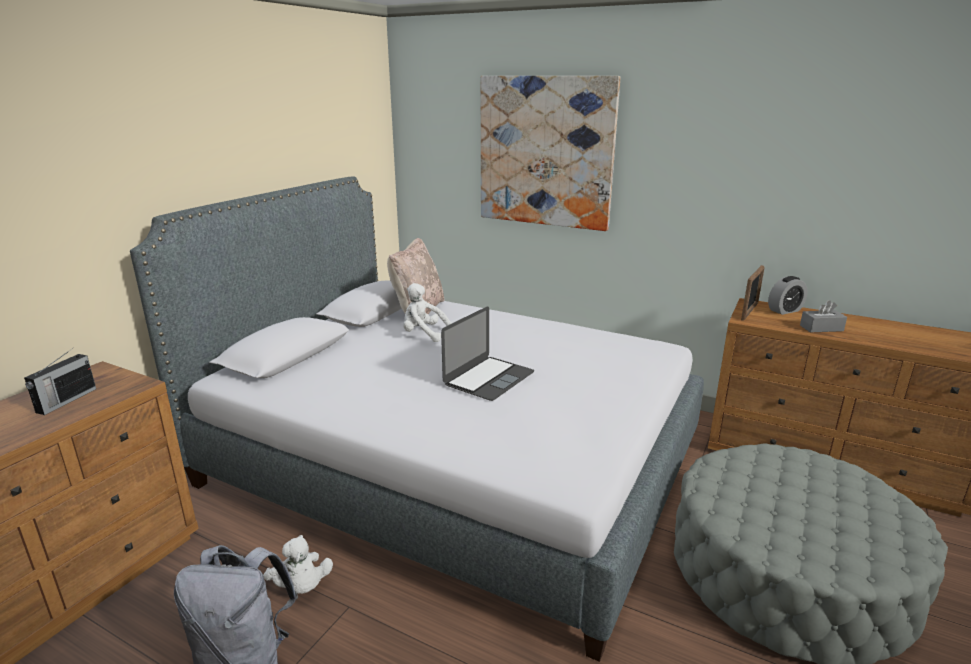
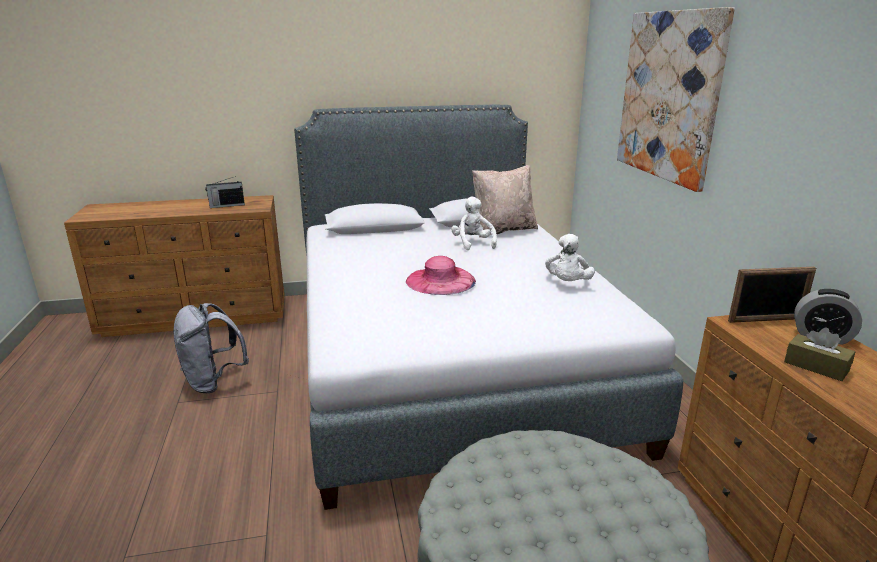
camera: 50 degrees right, 0 degrees up
(301, 587) = (276, 369): white plush toy -> white plush toy (567, 283)
(489, 378) = (440, 280): laptop -> pink hat
(821, 328) = (816, 366): grey tissue box -> brown tissue box

